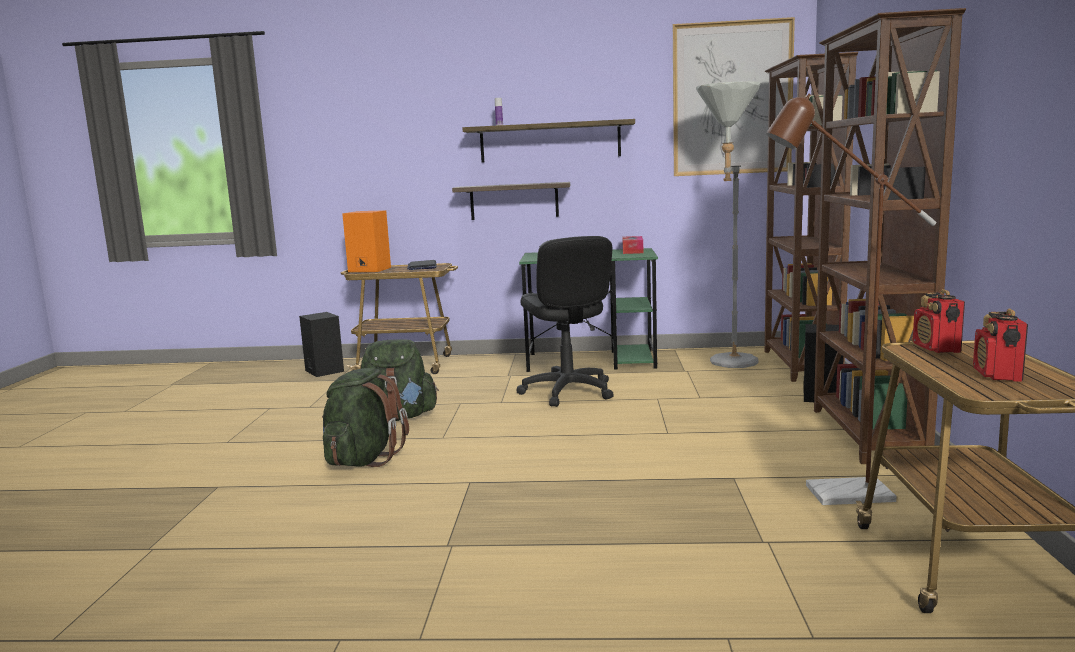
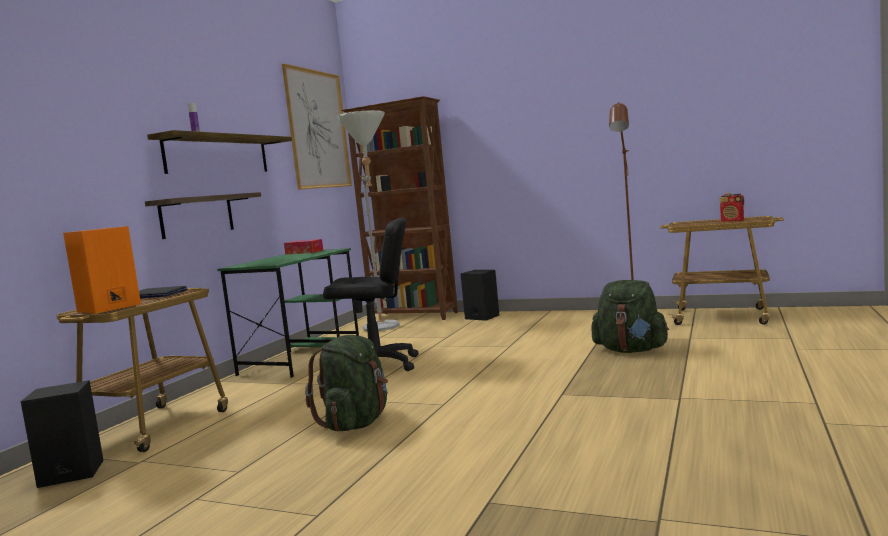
camera: 70 degrees left, 5 degrees down
(363, 459) = (471, 433): green backpack -> green backpack (631, 350)
(866, 435) = (555, 315): brown bookcase -> none
(936, 348) = (685, 223): radio -> none

